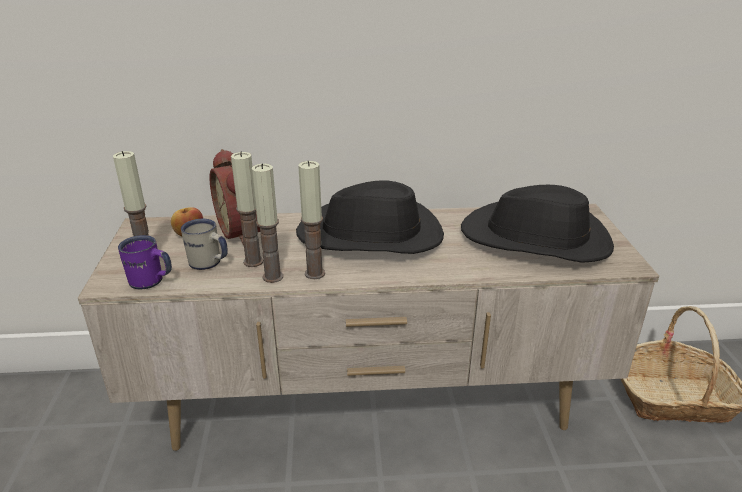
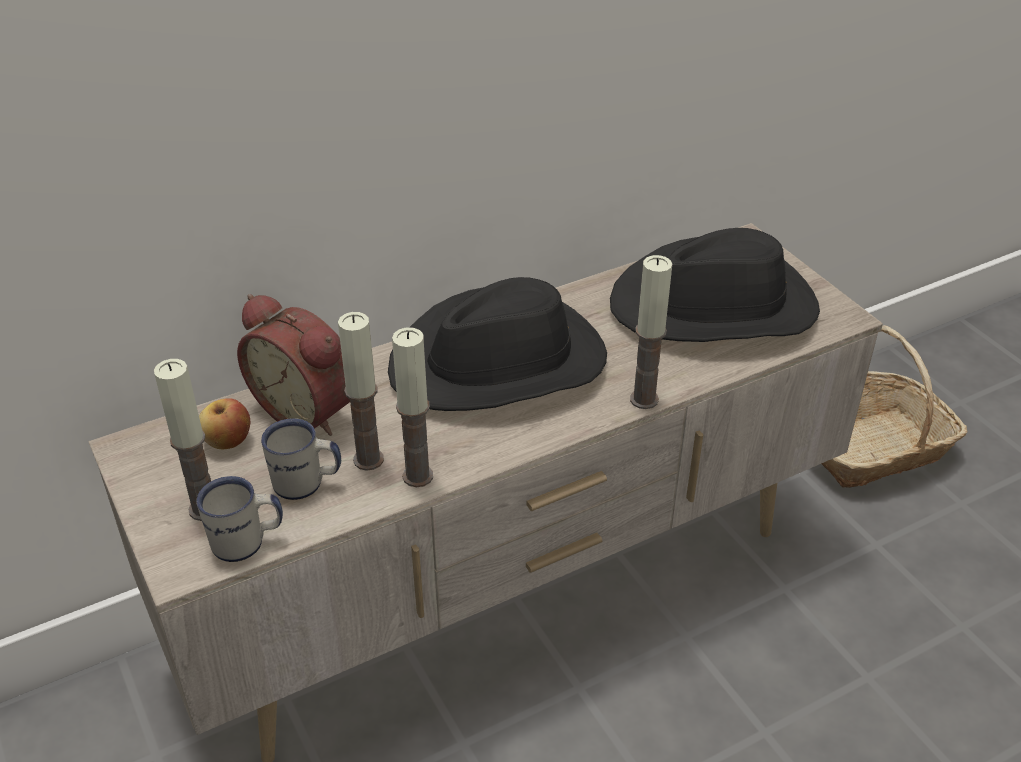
camera: 25 degrees left, 10 degrees up
(151, 282) = (247, 543): purple mug -> white mug
(314, 273) = (471, 452): candle -> candle (644, 399)

